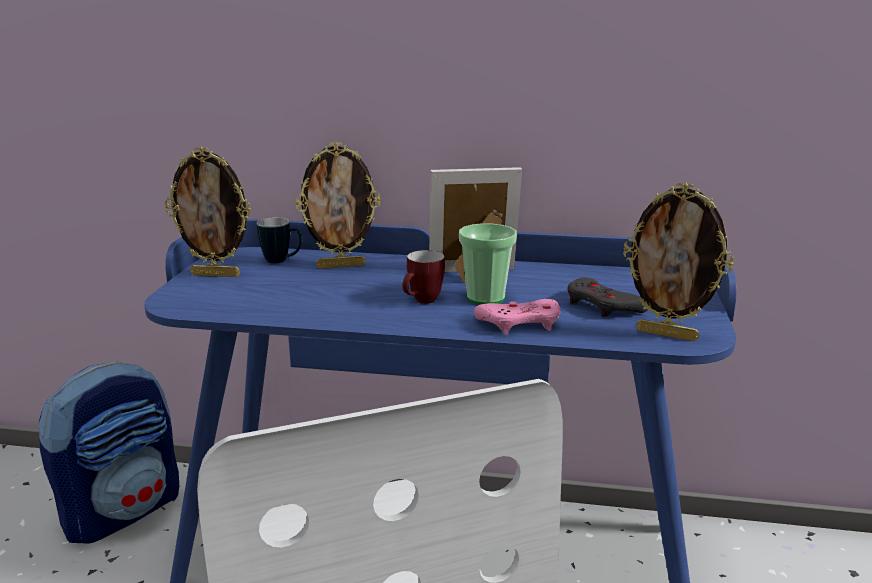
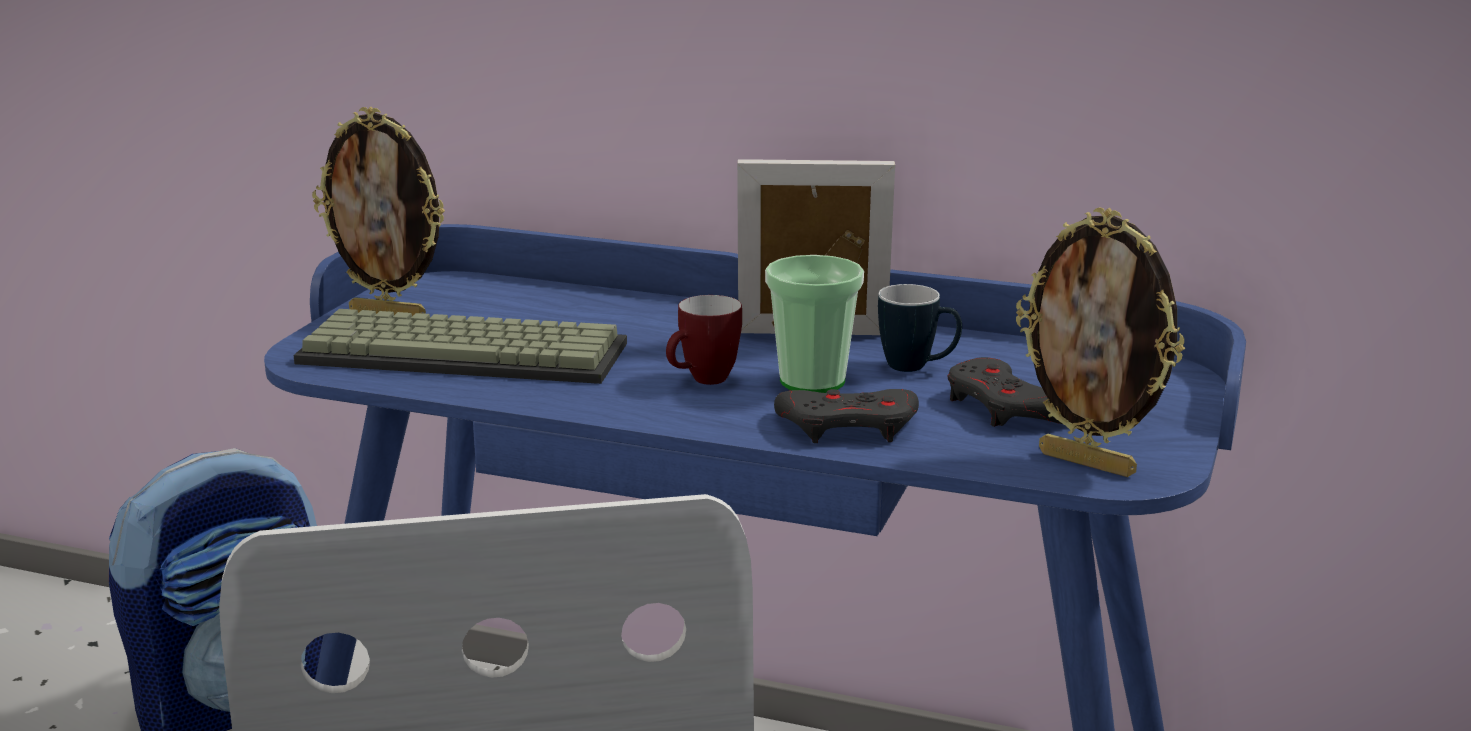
camera: 10 degrees right, 0 degrees up
(273, 293) = (468, 352): none -> keyboard
(282, 261) = (502, 299): mug -> mug (918, 368)
(341, 266) = (596, 313): picture frame -> none
(520, 323) = (848, 426): pink game controller -> grey game controller

